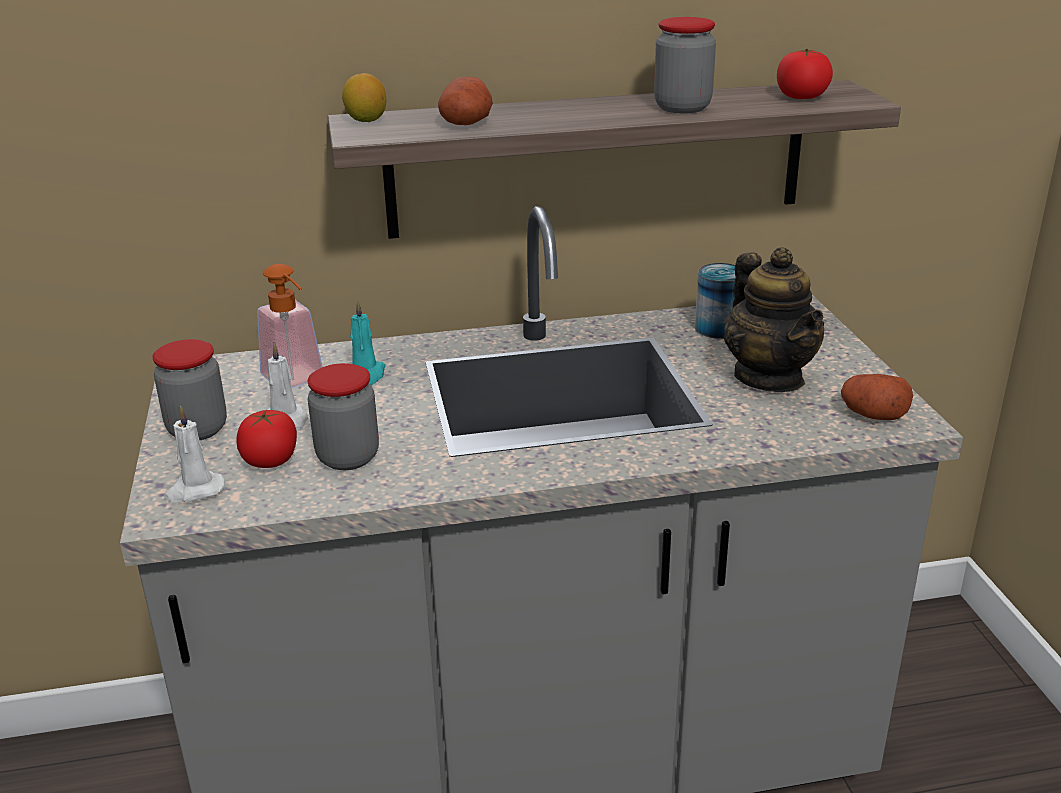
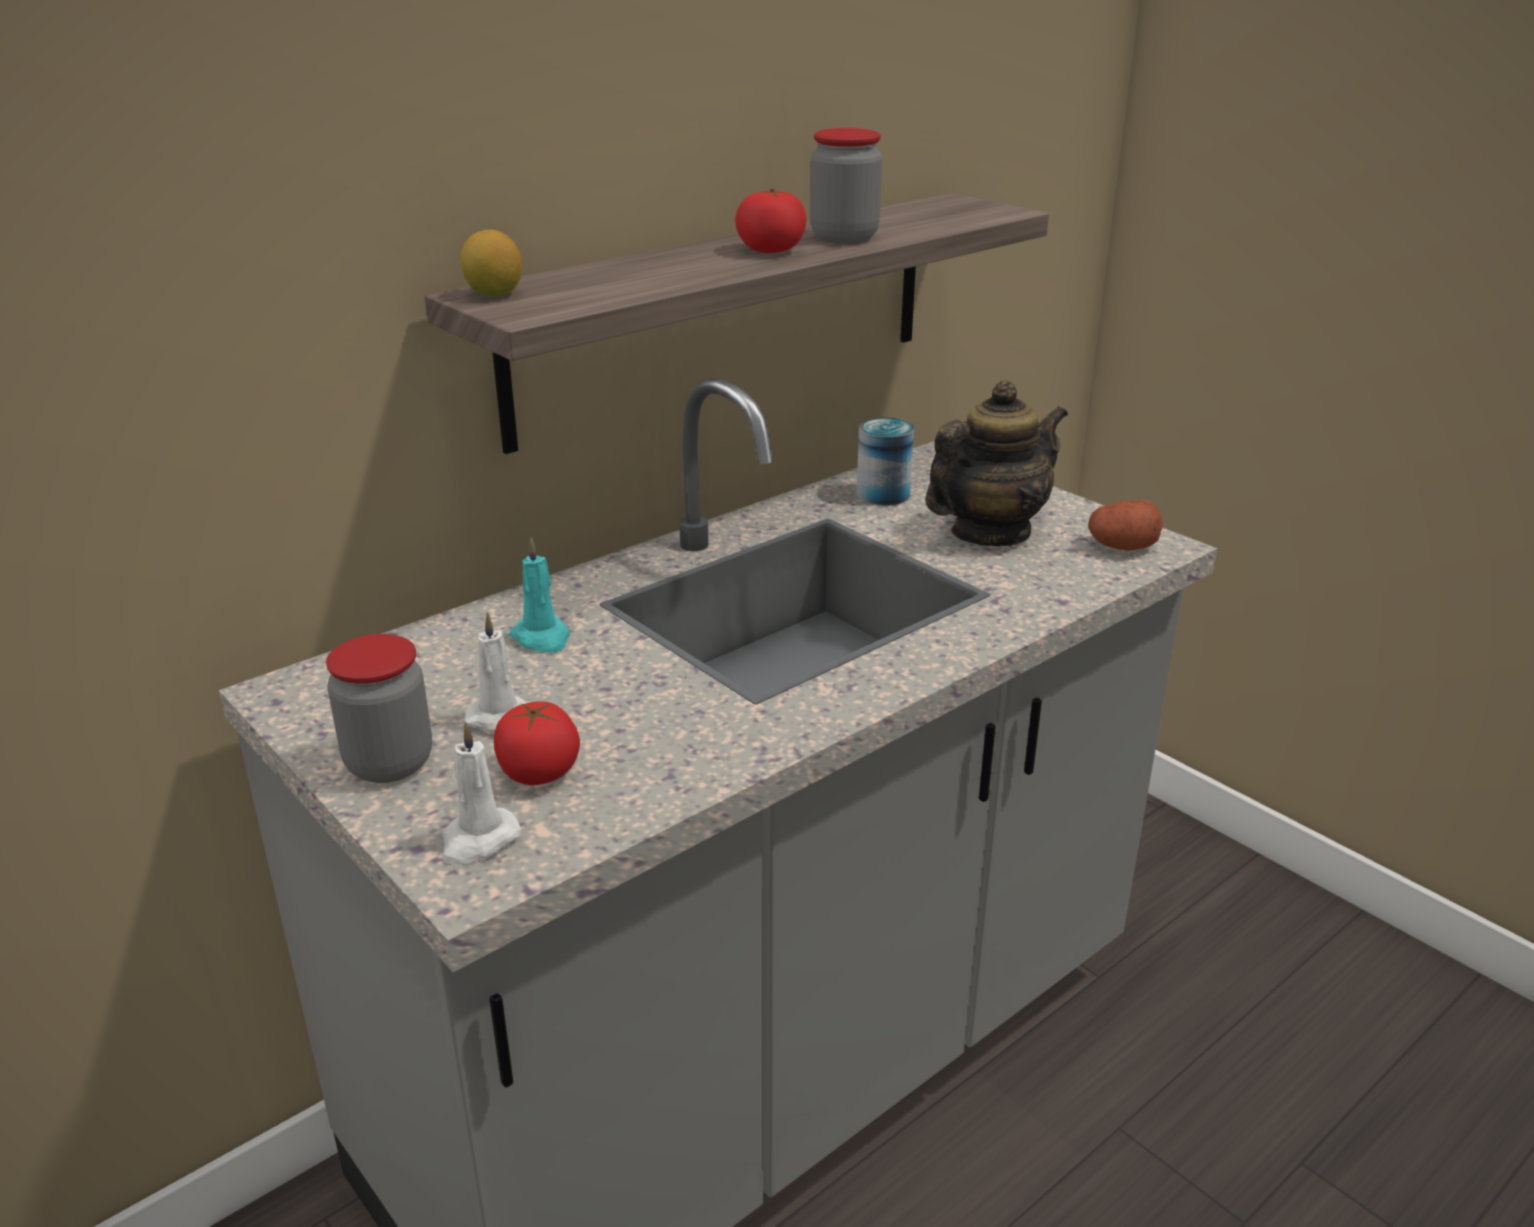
camera: 30 degrees left, 0 degrees up
(297, 381) = (460, 667): soap dispenser -> none
(348, 457) = (635, 740): jar -> none
(466, 123) = (631, 282): potato -> none
(769, 377) = (990, 533): teapot -> teapot turned 75 degrees counterclockwise
(801, 97) = (942, 214): tomato -> tomato (770, 250)

